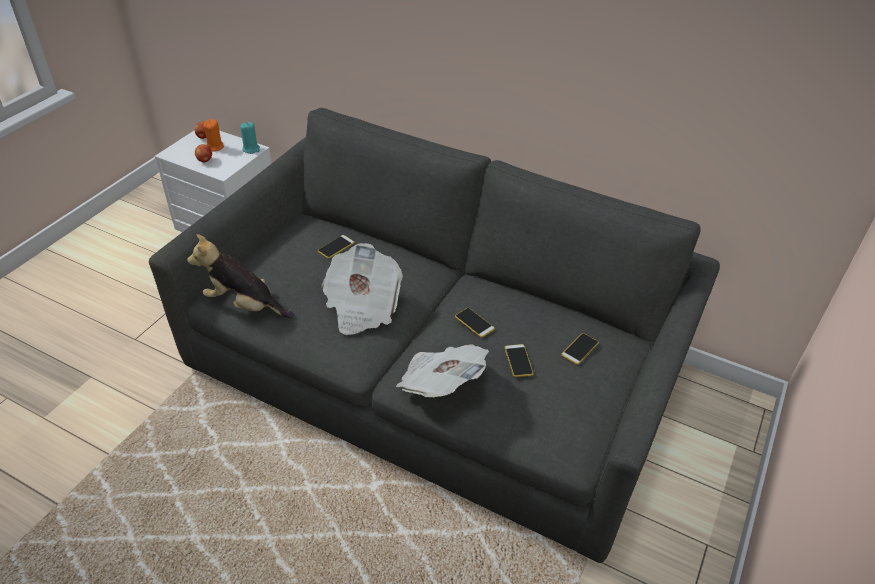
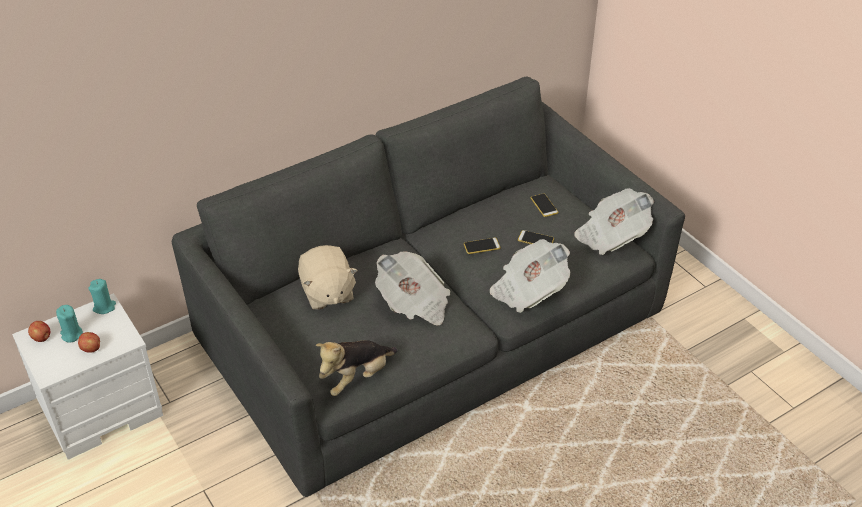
camera: 60 degrees left, 0 degrees up
(215, 147) = (71, 334): orange candle -> turquoise candle
(336, 247) = (327, 293): phone -> beige plush toy
(581, 425) = (611, 236): none -> newspaper

